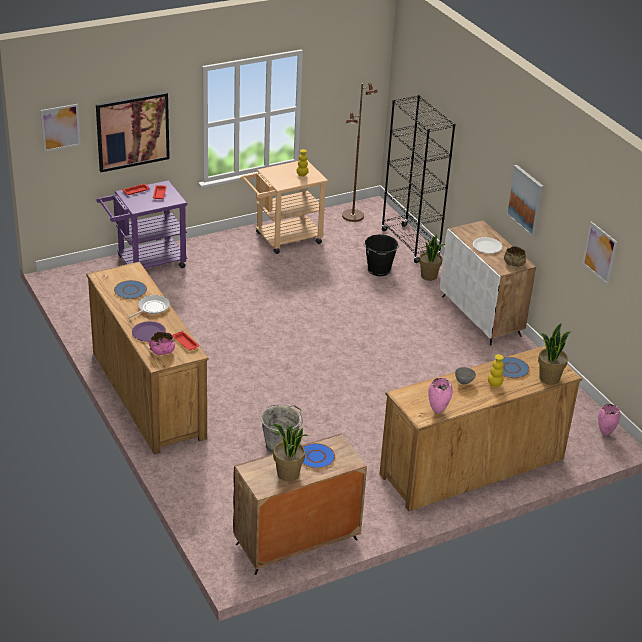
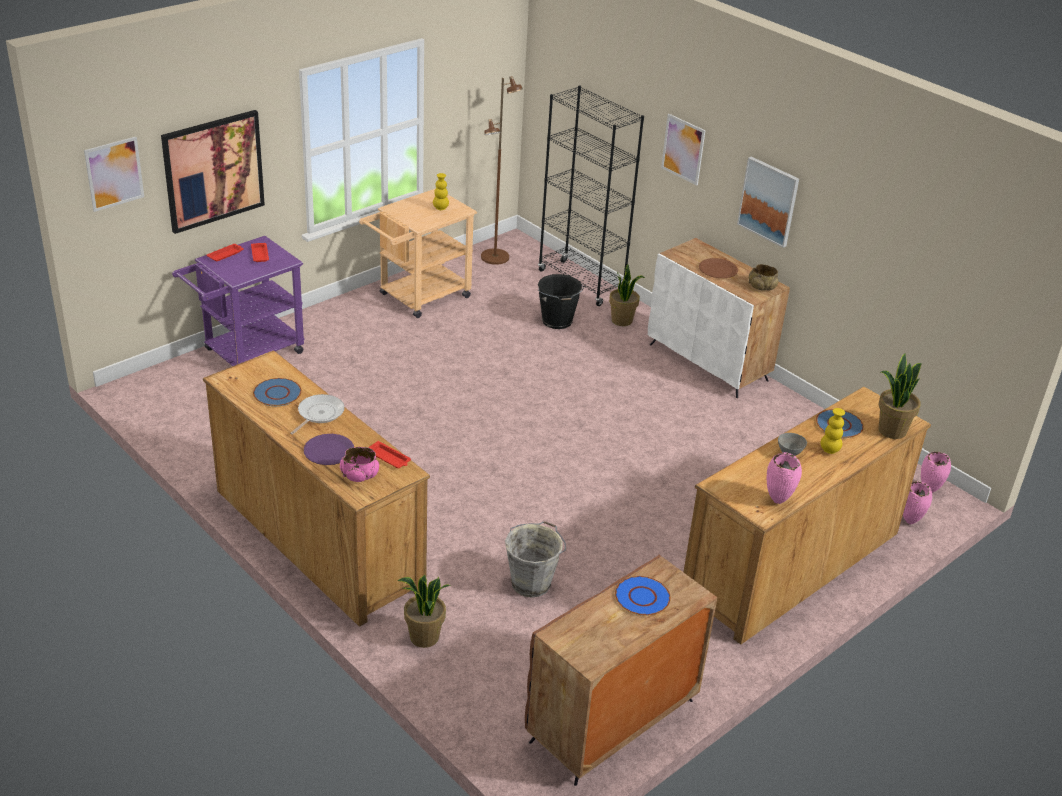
camera: 15 degrees left, 0 degrees up
(288, 474) = (615, 632): potted plant -> potted plant (424, 637)
(487, 246) = (718, 269): white plate -> brown plate
(578, 453) = (910, 522): none -> pink vase
(599, 252) = (901, 255): picture -> picture (683, 149)

